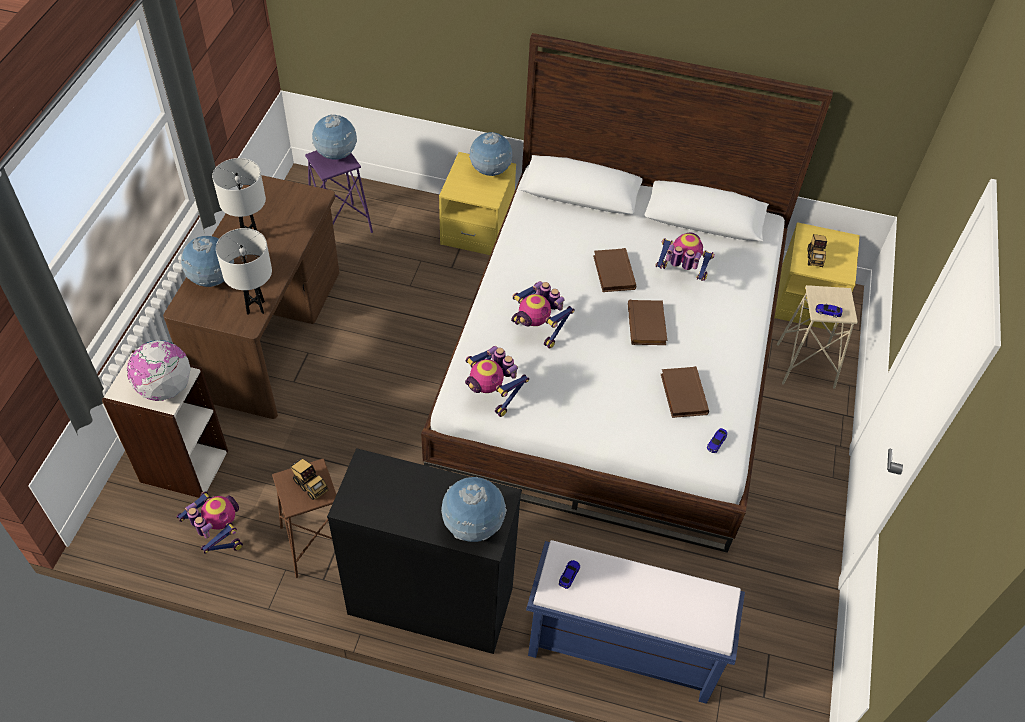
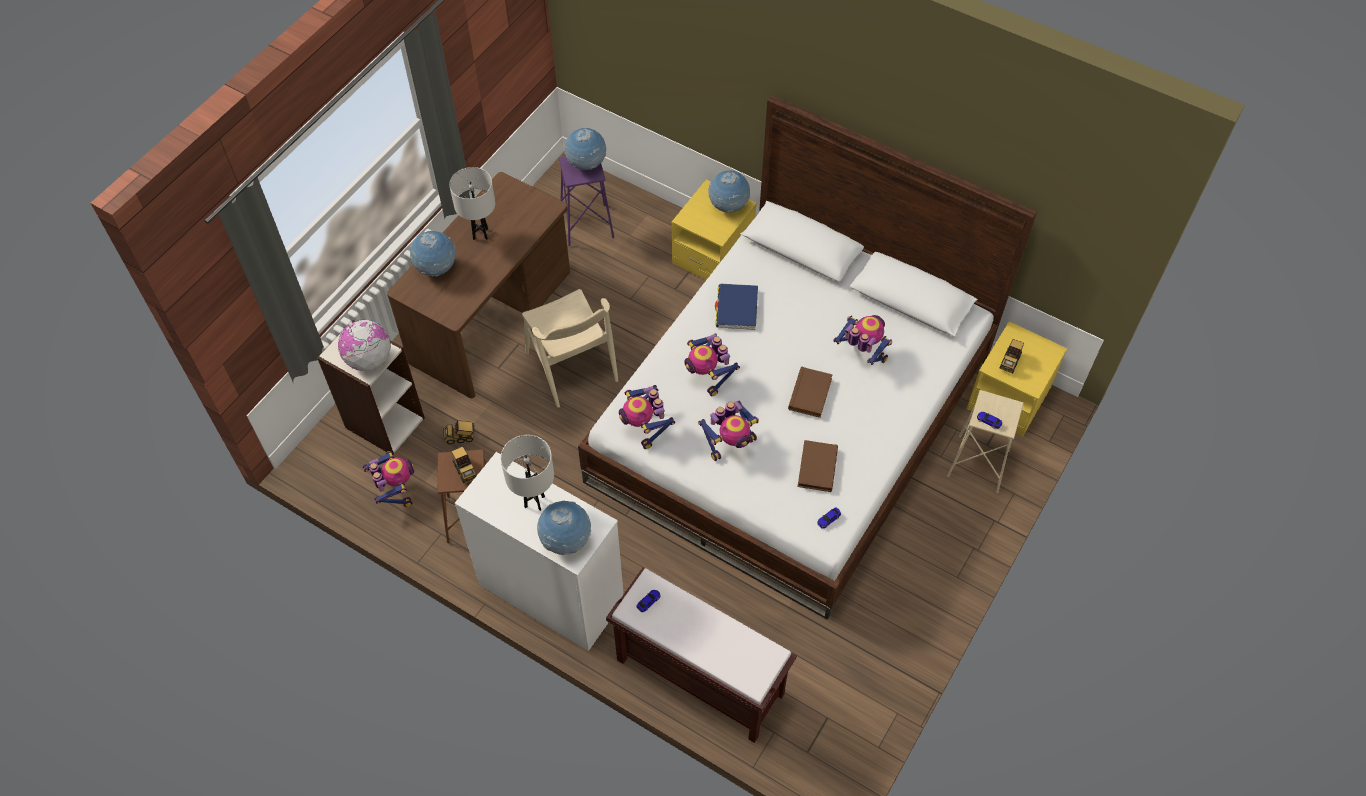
camera: 20 degrees right, 5 degrees up
(255, 308) = (464, 302): white table lamp -> white table lamp (534, 502)
(275, 461) = (460, 437): none -> toy truck
(372, 364) = (571, 367): none -> beige chair
(431, 602) = (551, 593): black dresser -> white dresser
(540, 260) = (736, 308): none -> blue book
(586, 390) = (730, 443): none -> toy robot
(612, 272) = (799, 335): brown book -> none
(620, 649) = (698, 677): blue bench -> brown bench

